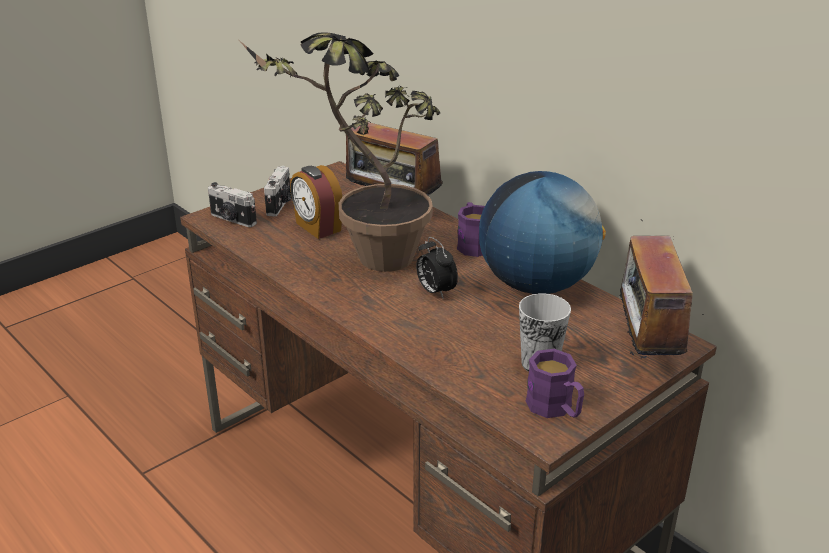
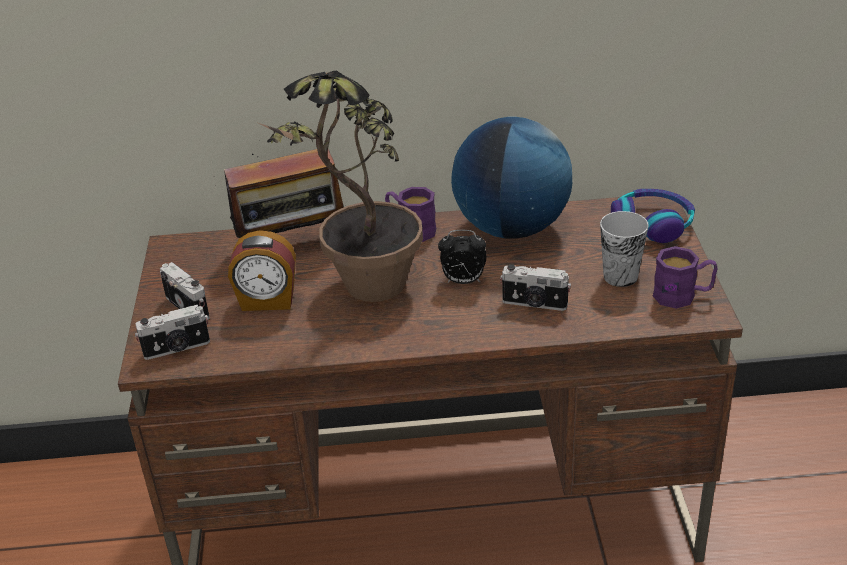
camera: 50 degrees left, 5 degrees up
(445, 335) = (534, 304): none -> camera
(644, 351) = (652, 224): radio -> headphones

